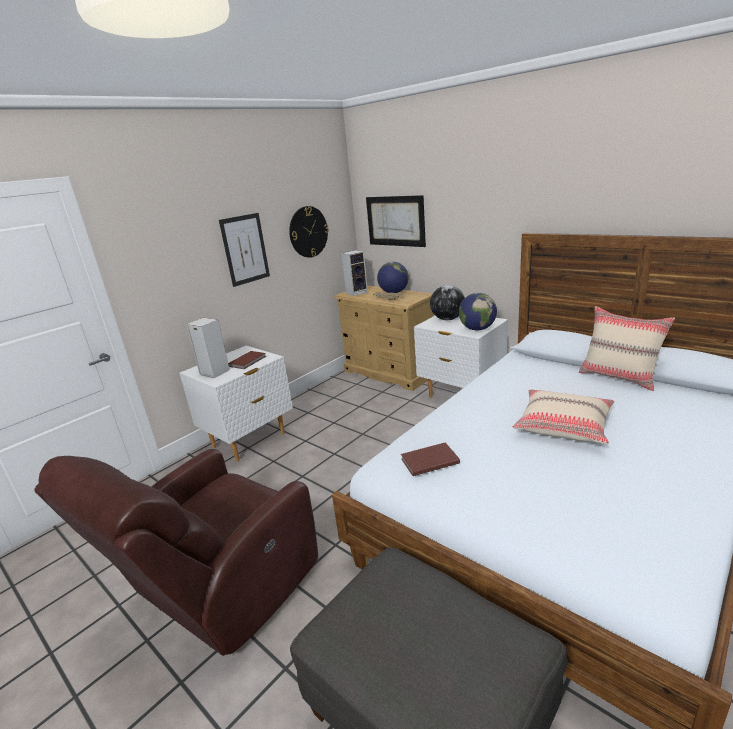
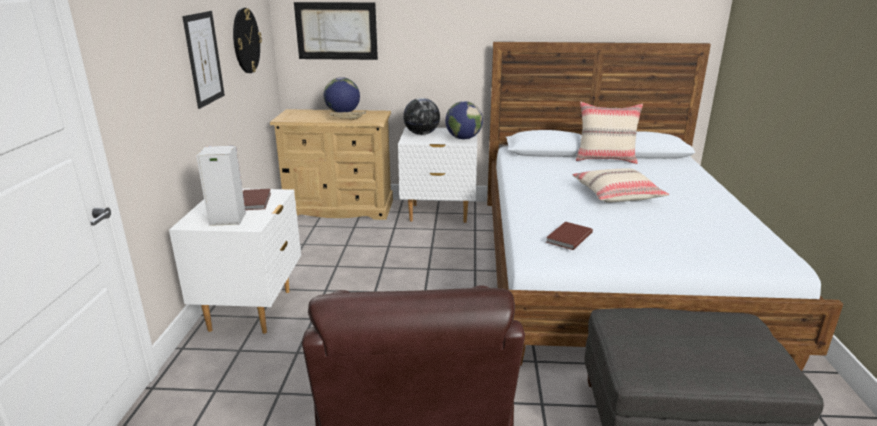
camera: 40 degrees left, 0 degrees up
(357, 292) = (296, 116): speaker -> none

